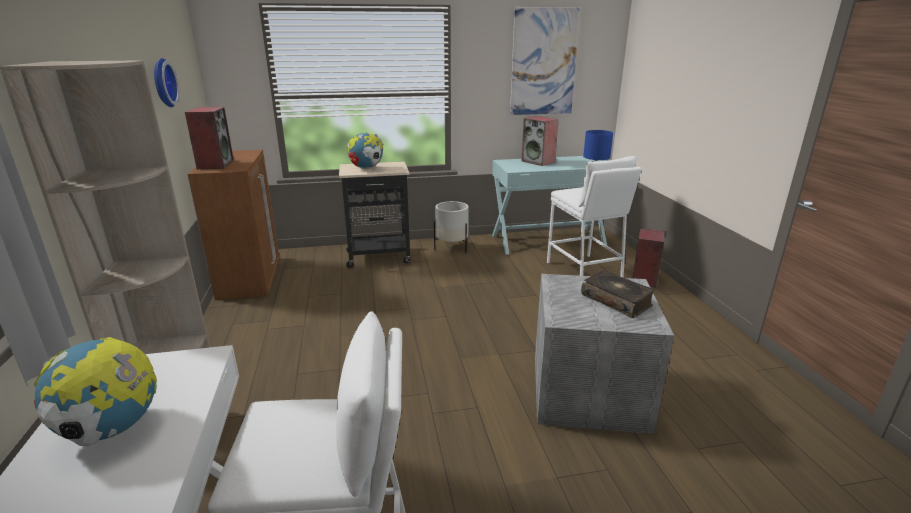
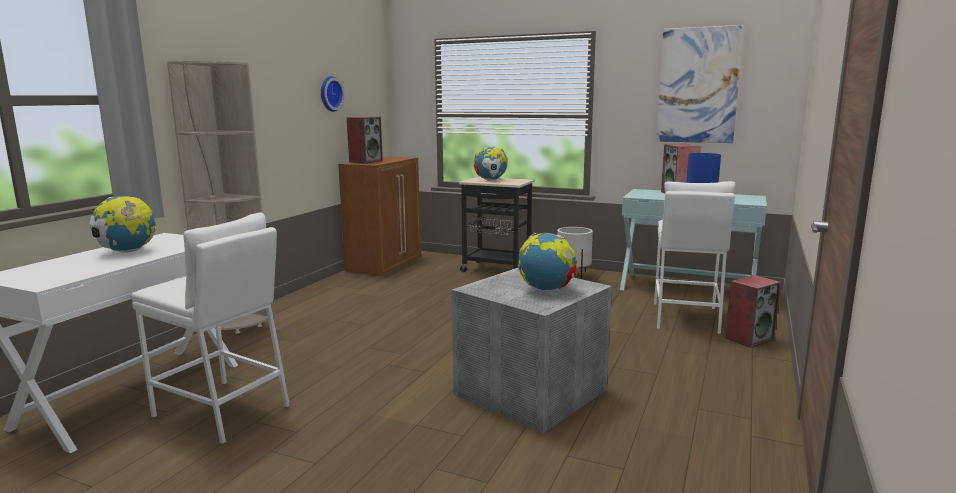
camera: 35 degrees right, 10 degrees down
(616, 300) = (546, 290): book -> globe

